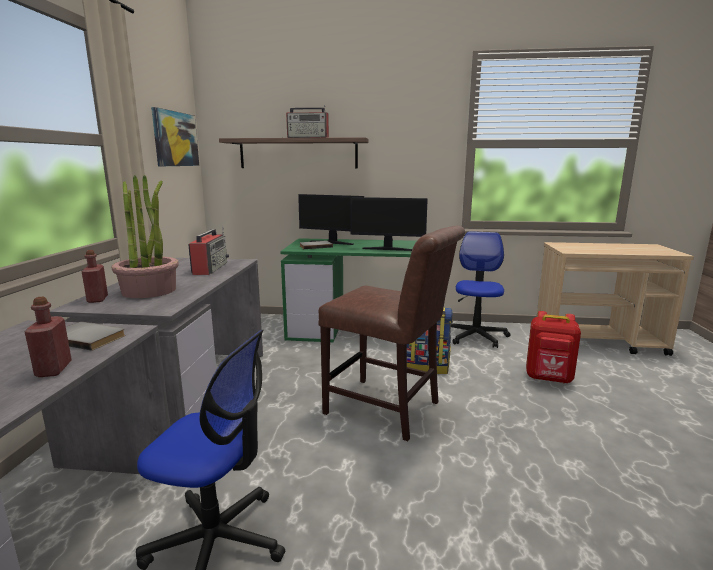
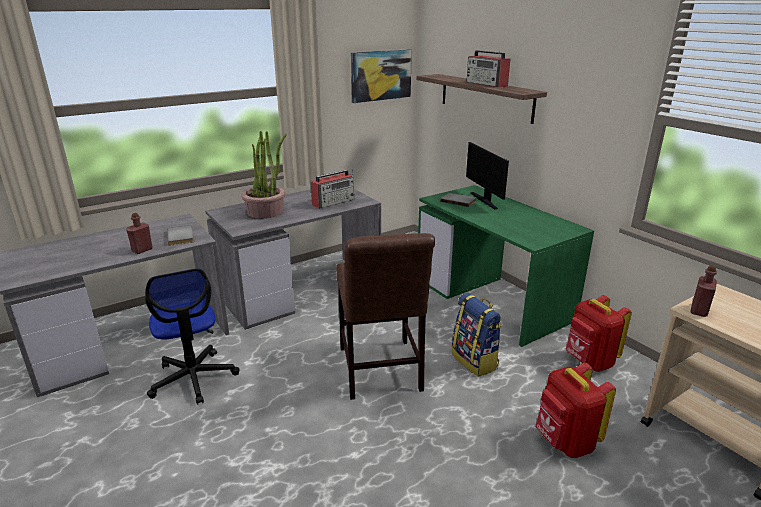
camera: 50 degrees right, 10 degrees up
(97, 299) = (234, 209): red bottle -> red bottle (699, 311)
(387, 249) = (508, 226): monitor -> none
(475, 336) = (589, 362): office chair -> red backpack

